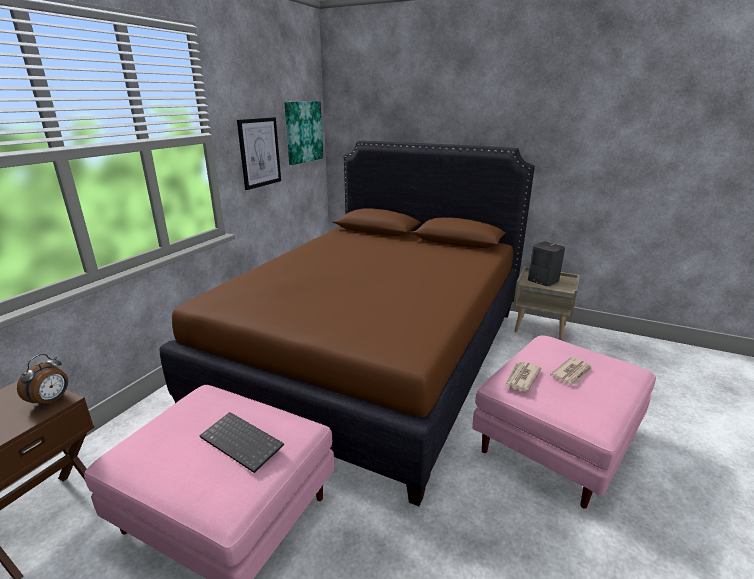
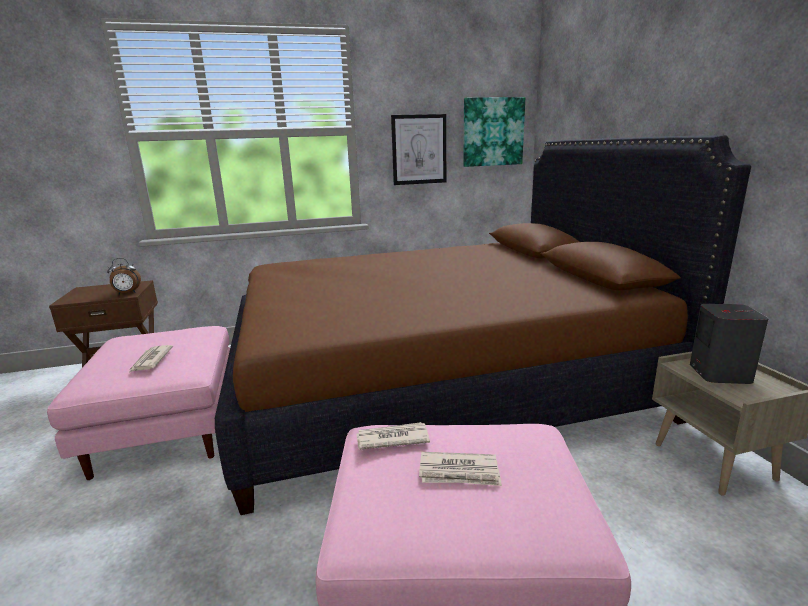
camera: 50 degrees right, 5 degrees down
(243, 442) = (150, 360): keyboard -> newspaper

